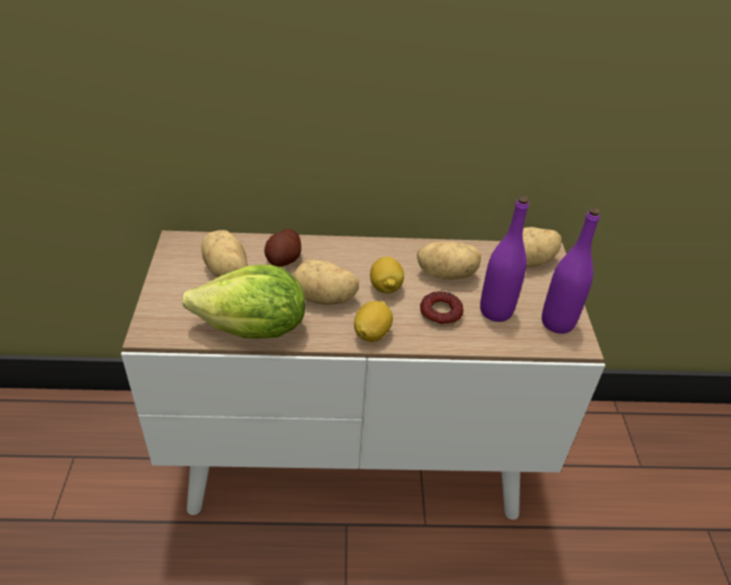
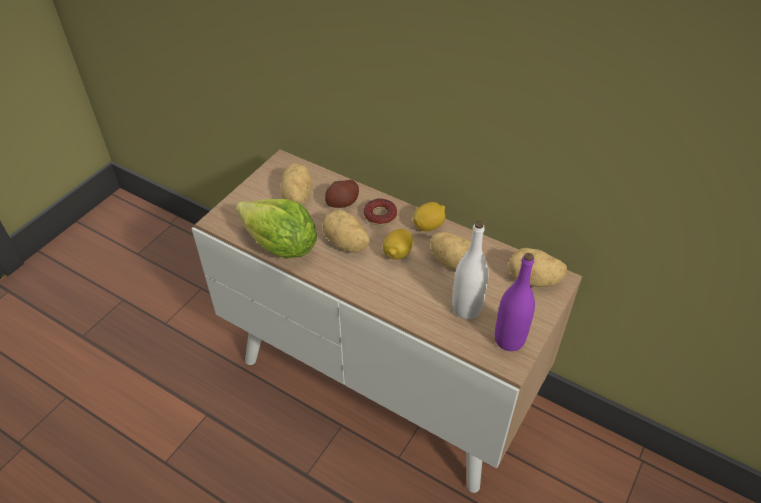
camera: 35 degrees right, 5 degrees up
(372, 333) = (357, 284): lemon -> lemon (428, 226)
(440, 313) = (421, 291): donut -> donut (380, 215)
(496, 311) = (466, 308): purple bottle -> white bottle

